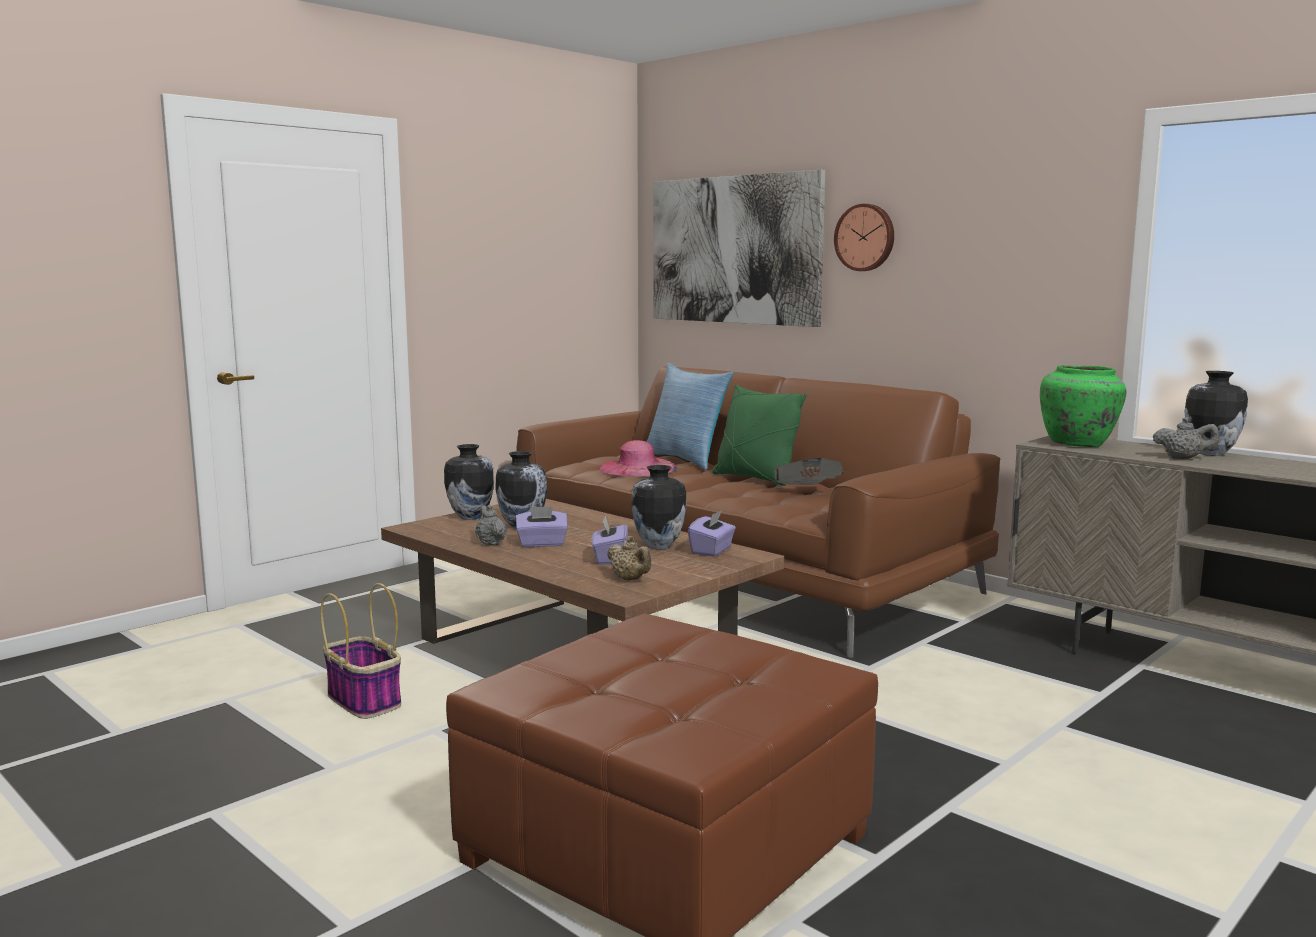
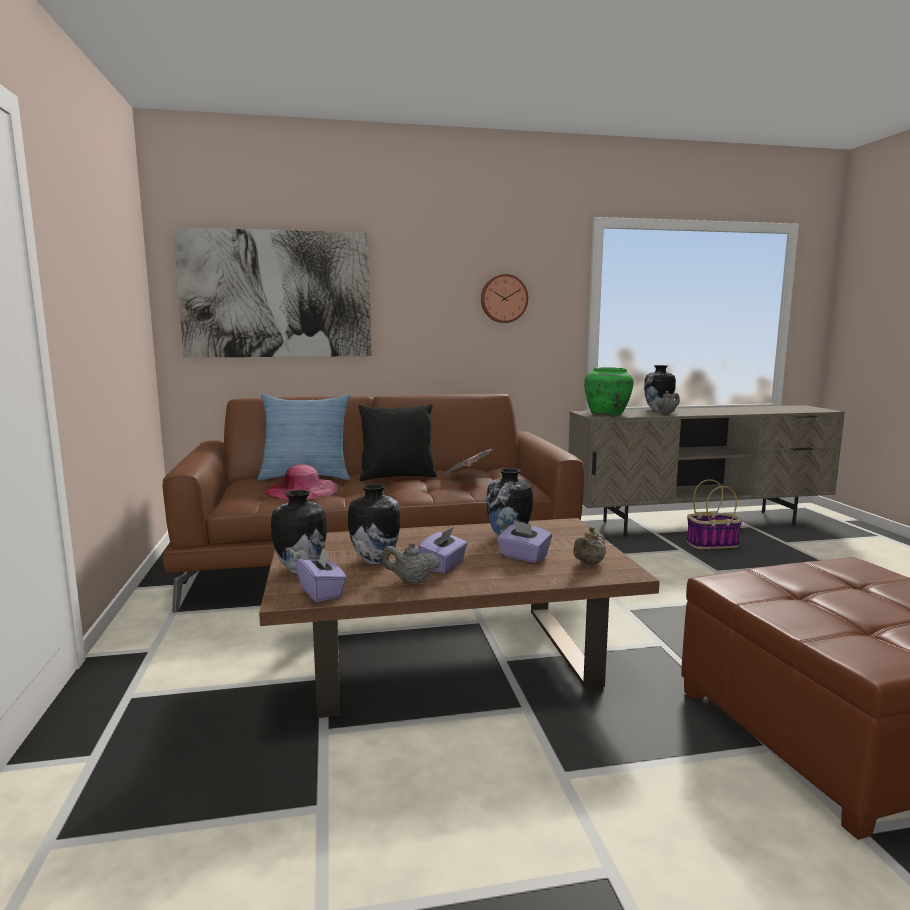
camera: 55 degrees left, 0 degrees up
(365, 701) = (447, 799): basket -> basket (712, 544)
(630, 579) = (589, 563): beige teapot -> beige teapot turned 135 degrees clockwise
(712, 550) = (542, 528): purple tissue box -> purple tissue box (322, 592)
(755, 478) = (397, 477): green pillow -> black pillow
(865, 237) = (407, 287): wall clock -> wall clock (503, 298)

